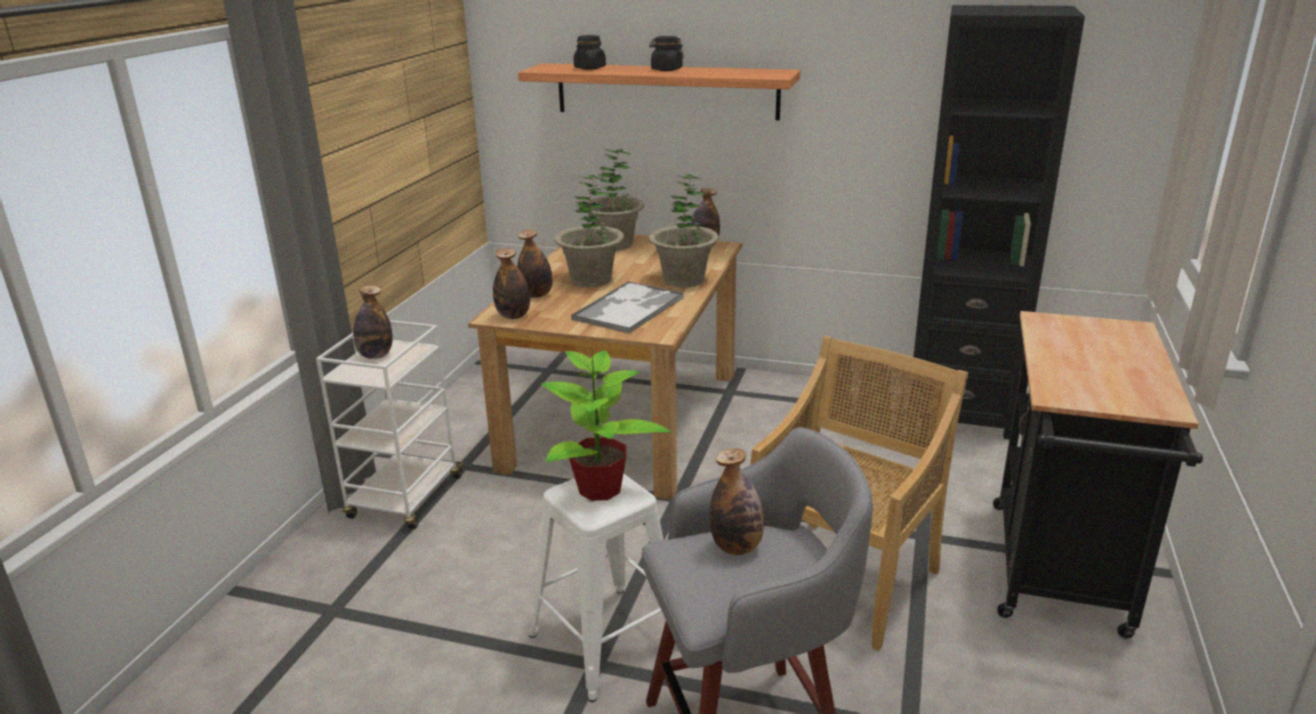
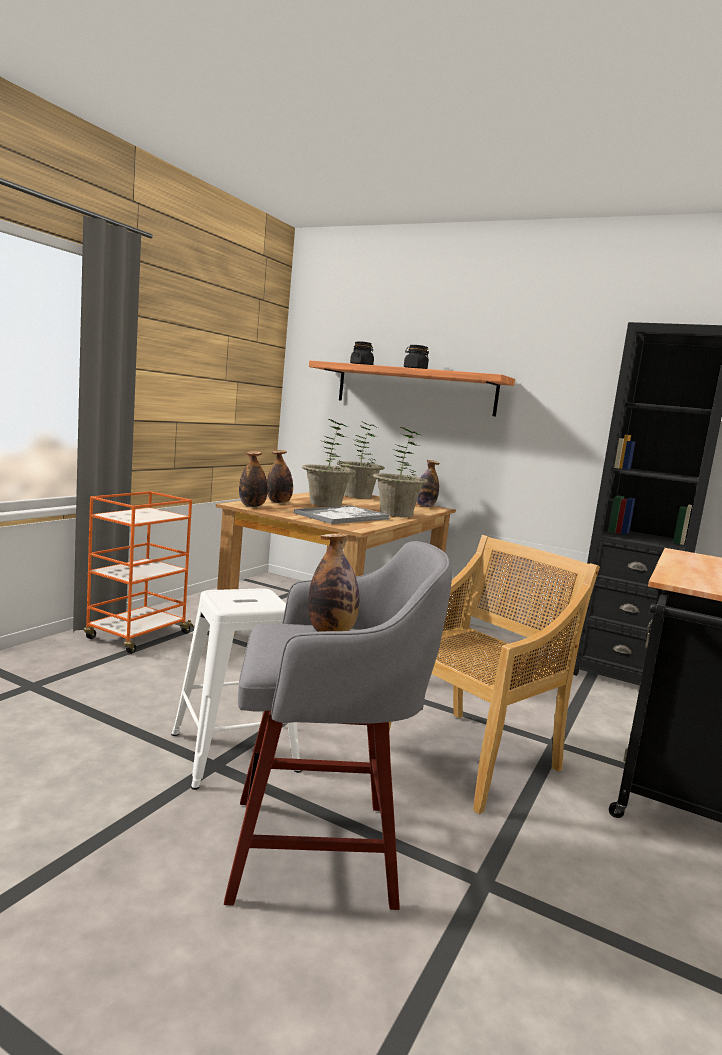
camera: 10 degrees right, 15 degrees down
(375, 355) = (140, 512): bottle -> none
(405, 499) = (137, 636): white cart -> orange cart
(600, 489) = (249, 598): potted plant -> none

